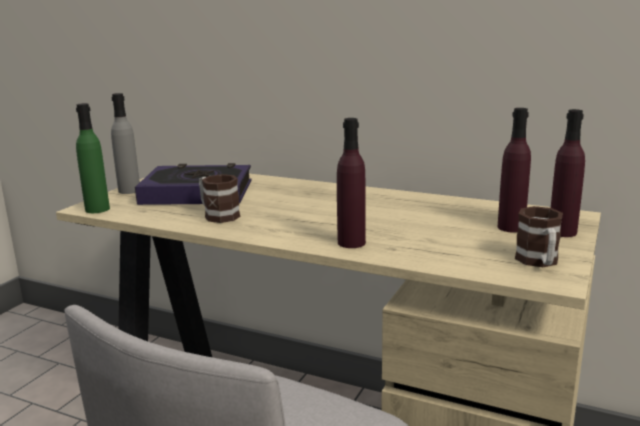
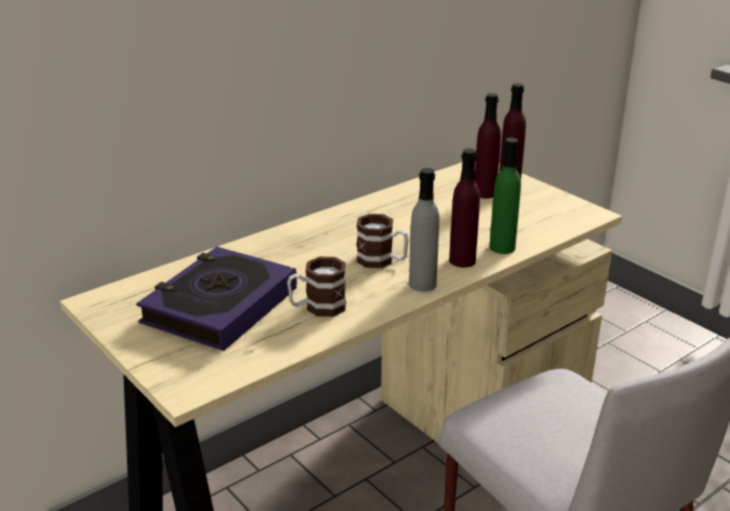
camera: 65 degrees left, 10 degrees up
(97, 209) = (204, 383): green bottle -> green bottle (502, 247)
(129, 190) = (146, 350): grey bottle -> grey bottle (422, 284)
(539, 262) = (558, 208): mug -> mug (382, 261)

